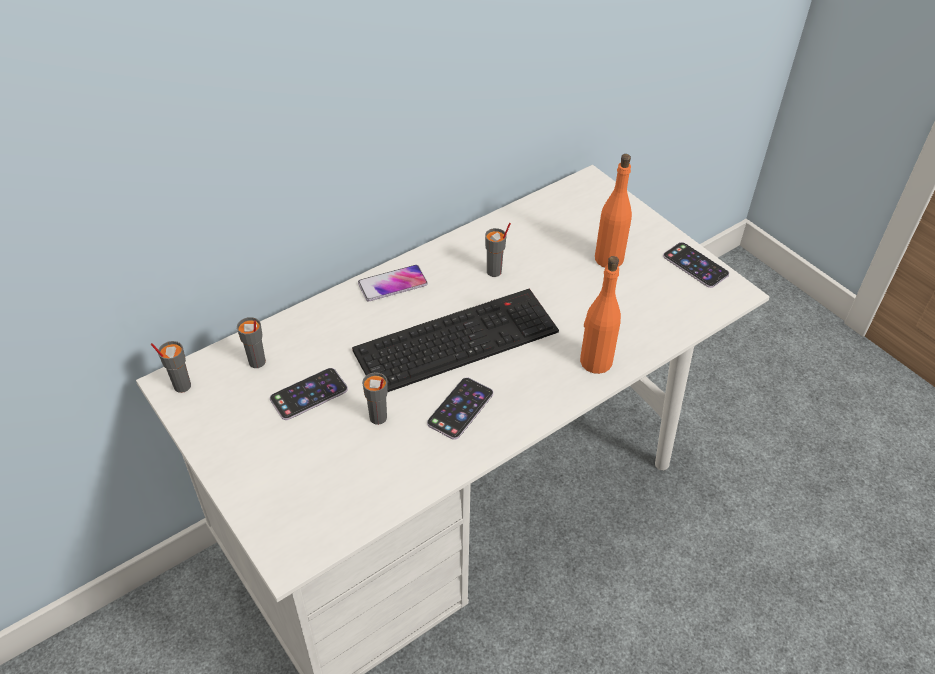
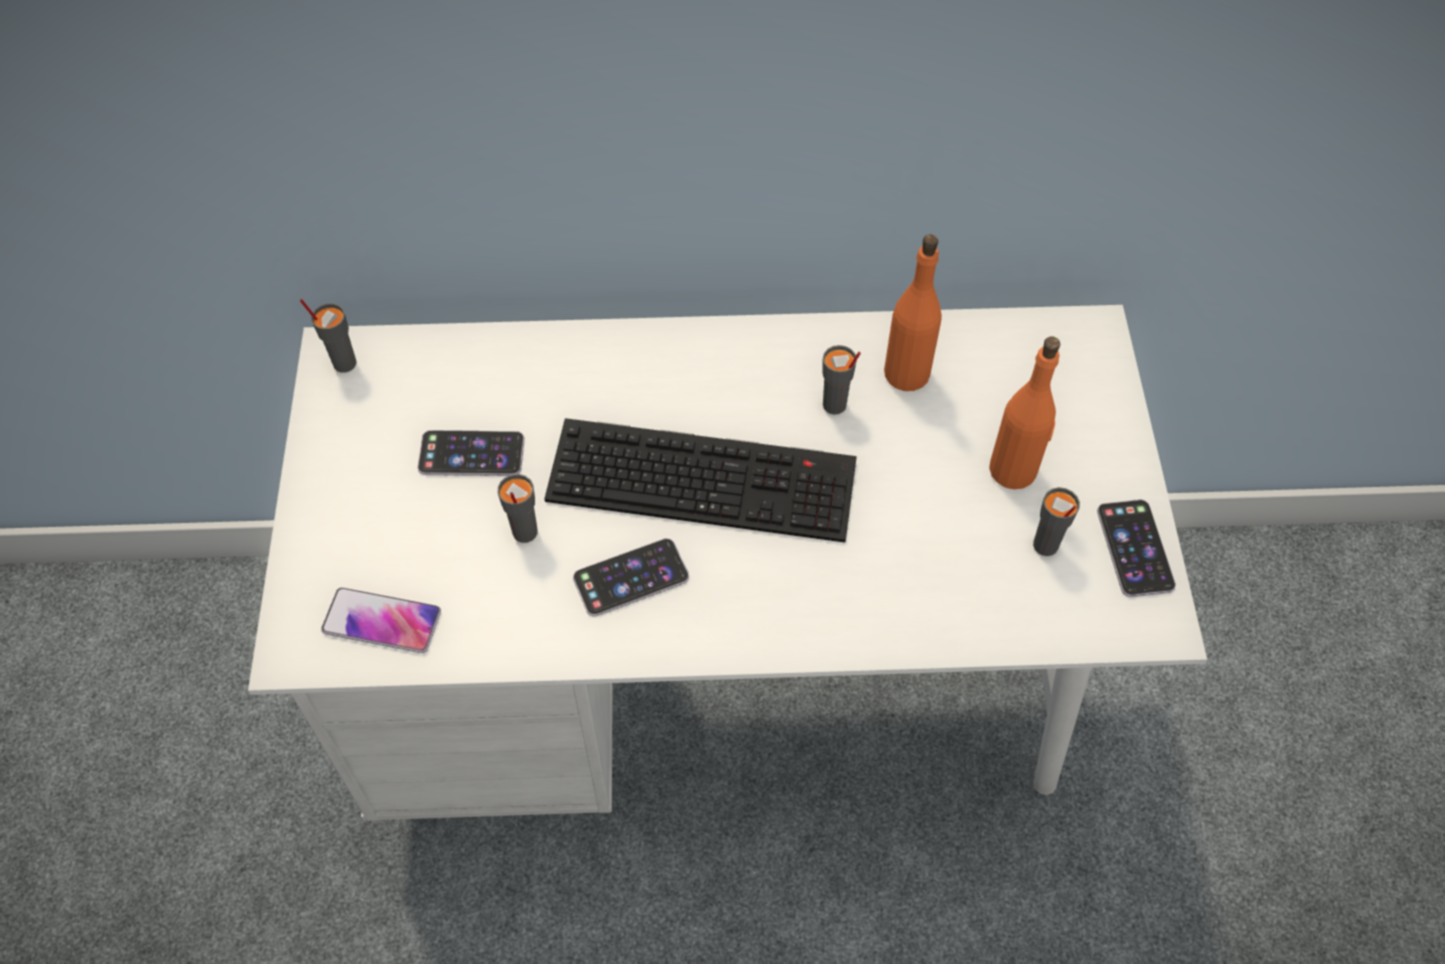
camera: 35 degrees right, 10 degrees up
(257, 362) = (446, 377): grey cup -> grey cup (1045, 546)
(392, 284) = (688, 354): phone -> phone (382, 621)
(595, 361) = (859, 613): orange bottle -> orange bottle (906, 373)

